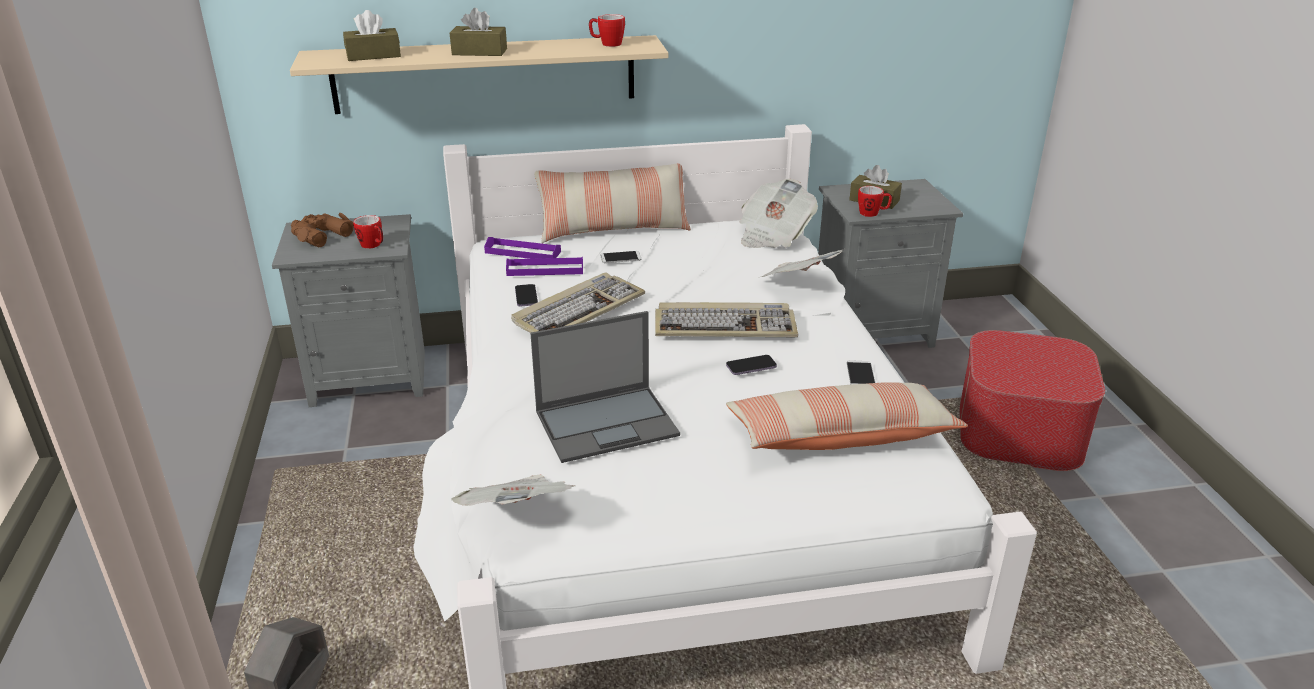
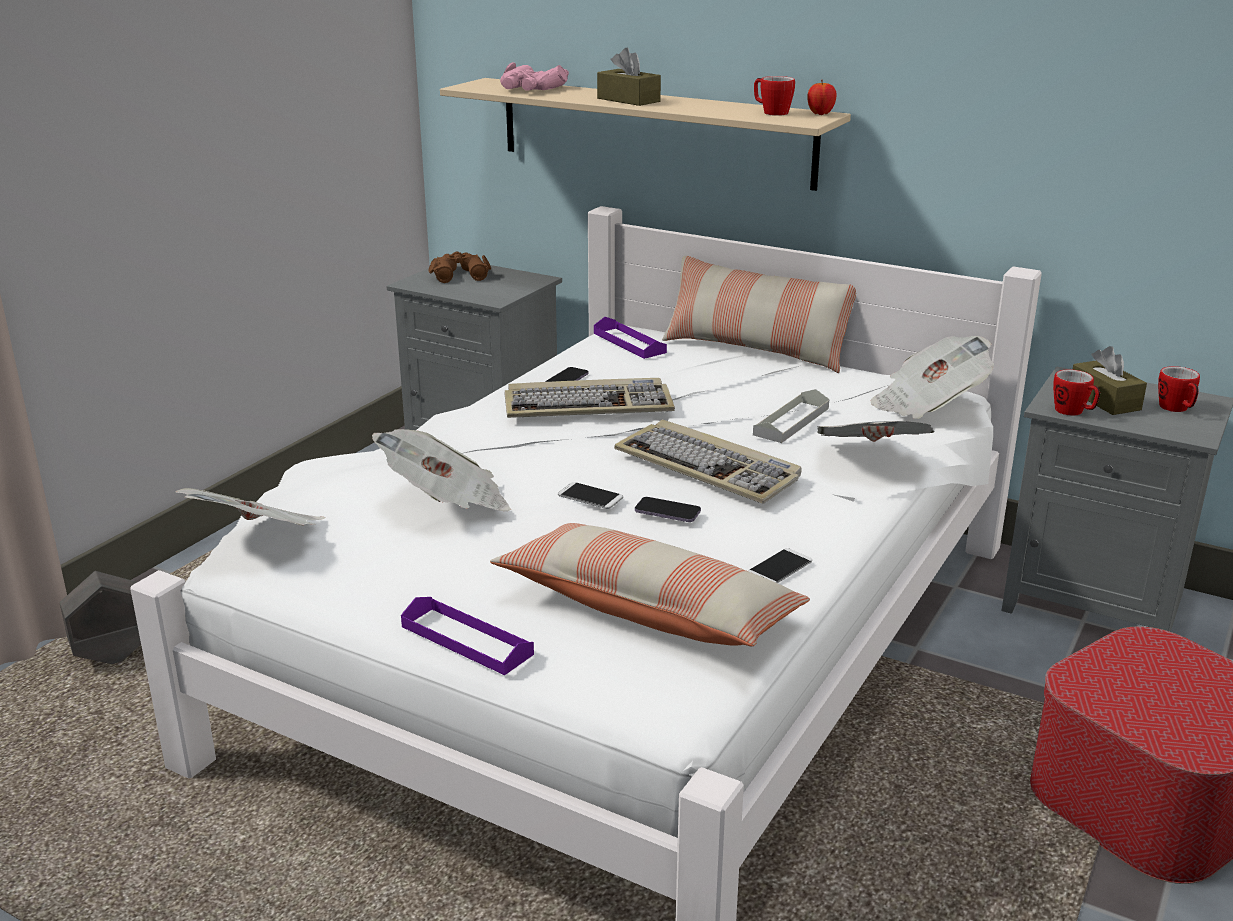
camera: 40 degrees right, 5 degrees down
(373, 55) = (531, 89): brown tissue box -> pink binoculars
(373, 245) = (486, 293): mug -> mug (1176, 409)
(545, 269) = (621, 362): purple tray -> purple tray (466, 640)
(608, 423) = (446, 502): laptop -> newspaper
(620, 258) = (712, 374): phone -> phone (590, 496)
(640, 39) = (820, 114): none -> apple
(720, 274) = (791, 421): none -> grey tray

